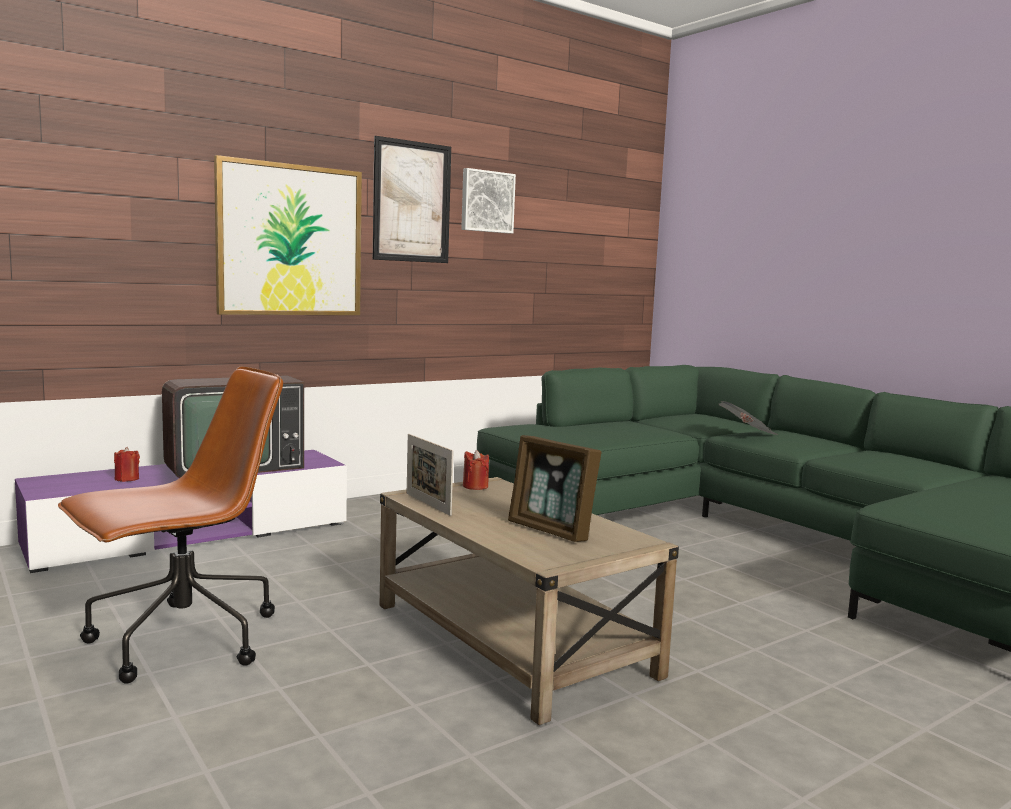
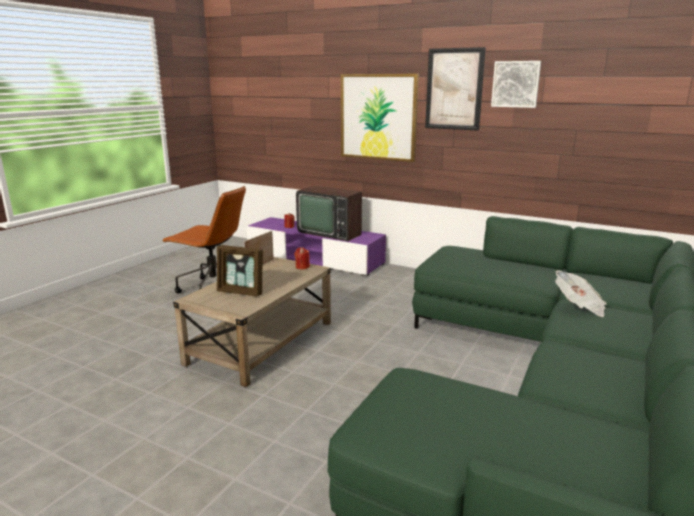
camera: 65 degrees right, 10 degrees up
(551, 531) = (241, 292): picture frame -> picture frame turned 90 degrees counterclockwise

